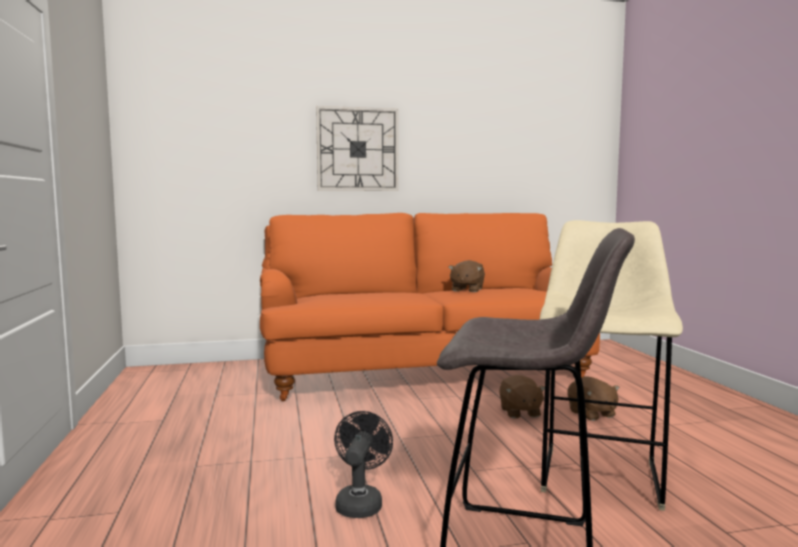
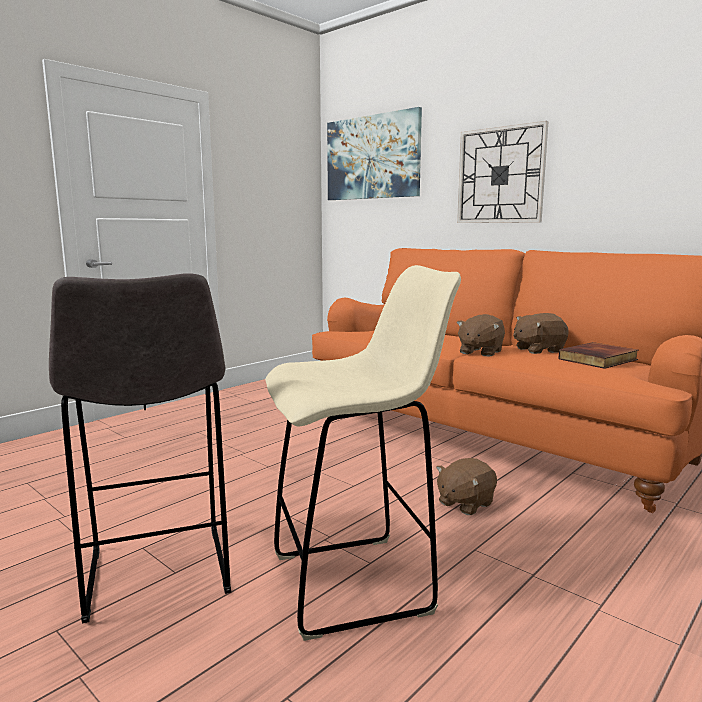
camera: 55 degrees right, 5 degrees up
(200, 117) = (372, 157): none -> picture
(360, 502) = (190, 491): black fan -> none
(516, 288) = (599, 359): none -> book
(591, 414) = (534, 544): brown plush toy -> brown plush toy (480, 352)

